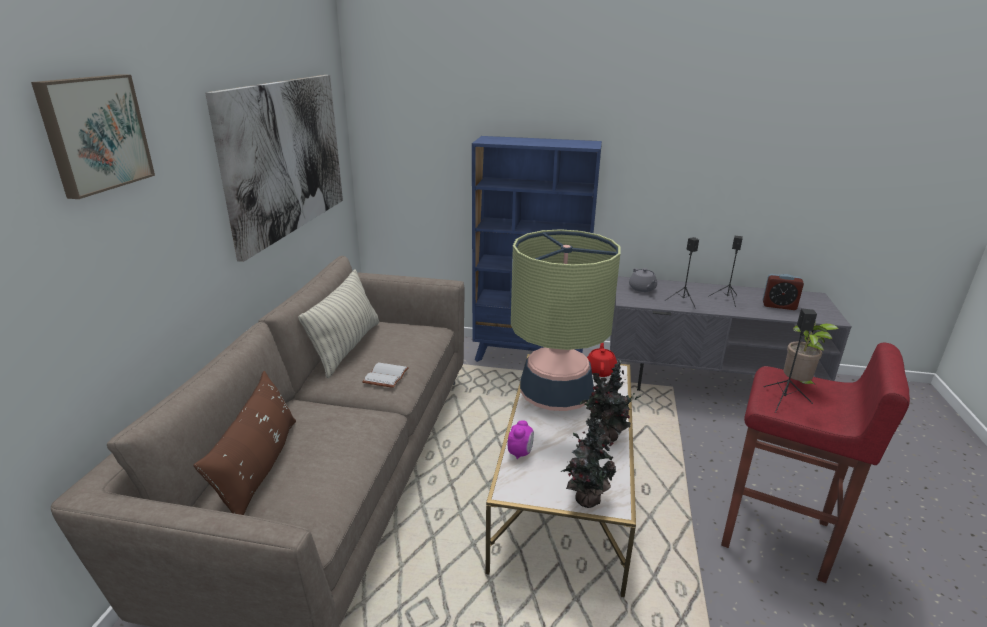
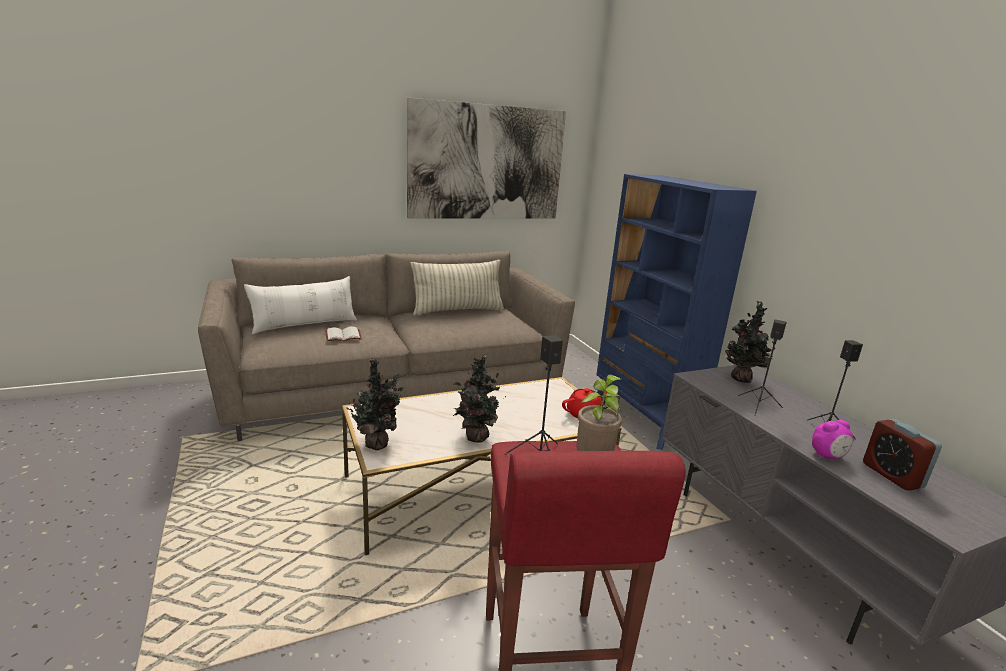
camera: 55 degrees right, 5 degrees down
(94, 133) = (305, 102): picture -> none
(259, 467) = (305, 325): brown pillow -> white pillow
(385, 376) = (437, 329): white book -> white book (343, 335)
(520, 453) = (412, 404): alarm clock -> alarm clock (827, 456)
(555, 396) = (511, 402): table lamp -> none
(642, 289) = (742, 380): grey teapot -> potted plant

